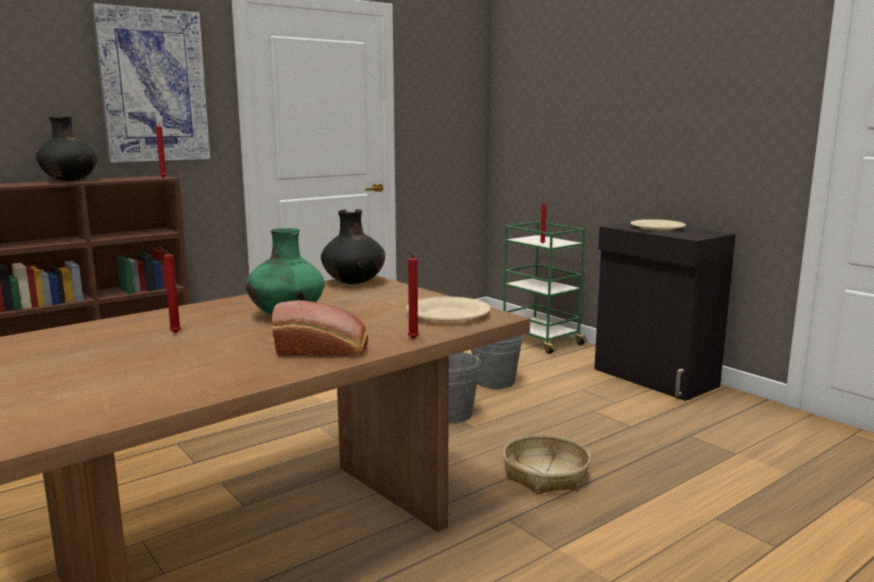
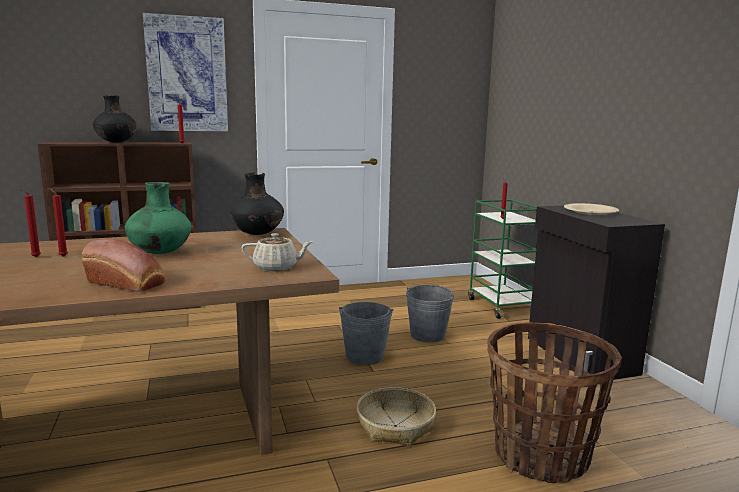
camera: 20 degrees right, 0 degrees up
(412, 339) = (208, 284): red candle -> red candle (34, 257)
(448, 314) = (276, 267): beige plate -> beige teapot
(696, 473) = (541, 456): none -> basket

